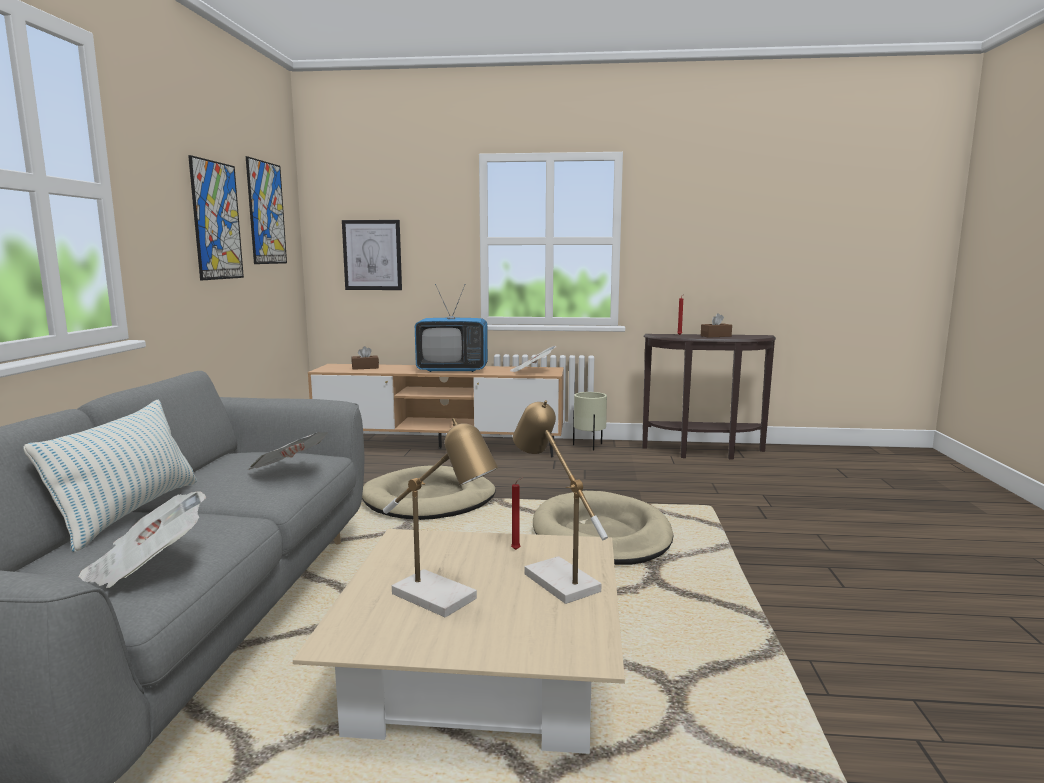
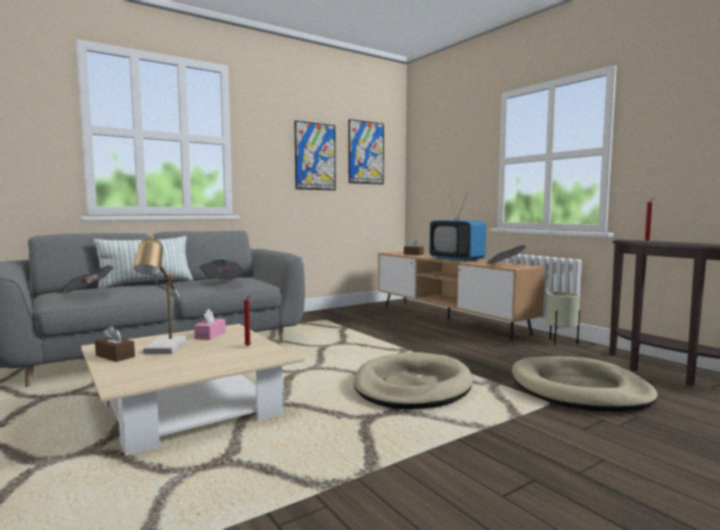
camera: 50 degrees right, 5 degrees down
(372, 255) = (437, 177): picture -> none
(420, 557) = (210, 335): none -> pink tissue box
(429, 499) = (371, 339): beige dog bed -> beige dog bed (579, 390)
(554, 578) = (217, 360): table lamp -> none
(716, 336) = (684, 243): brown tissue box -> brown tissue box (115, 356)

